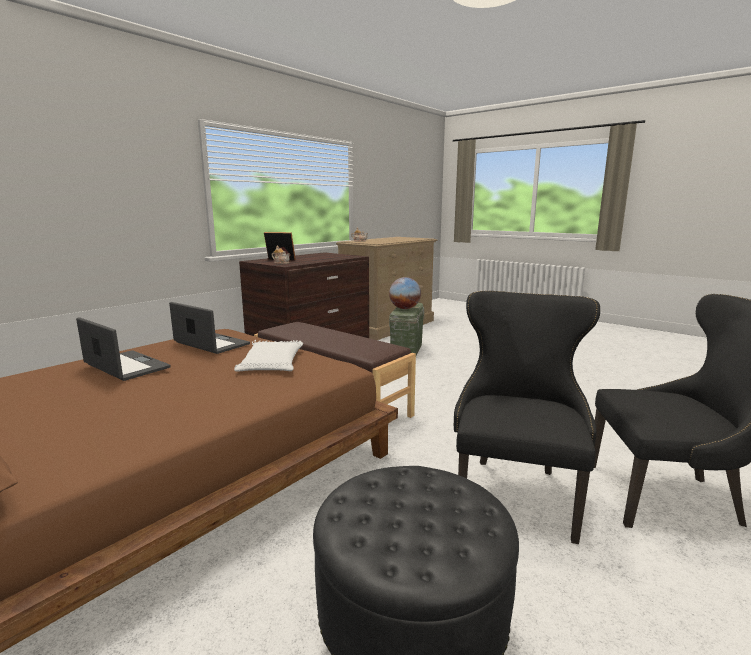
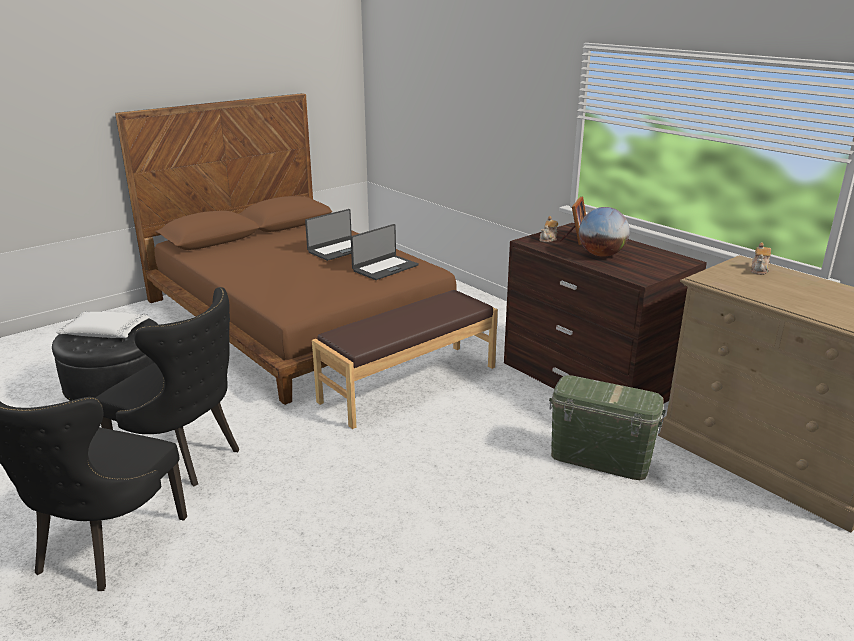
camera: 100 degrees right, 10 degrees up
(271, 362) = (319, 288): white pillow -> white pillow (105, 330)
(404, 308) = (597, 388): globe -> globe (601, 255)

